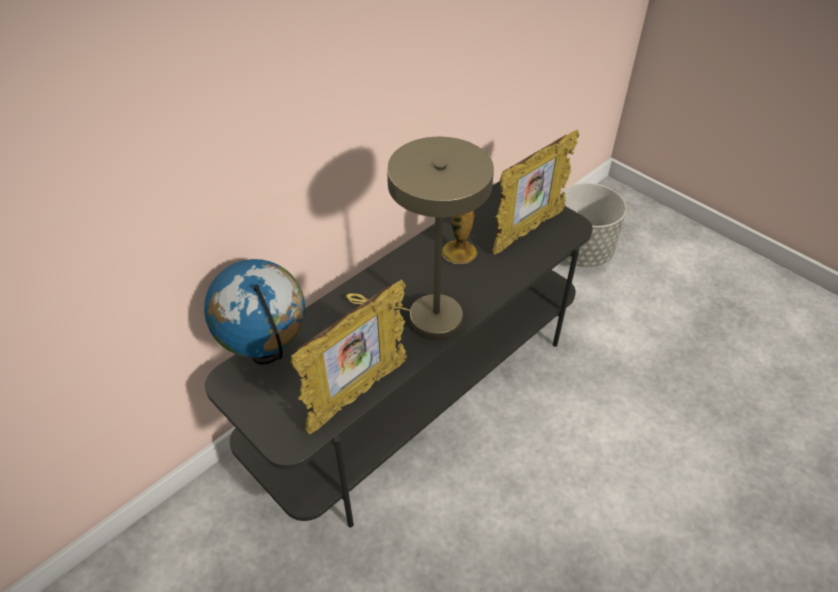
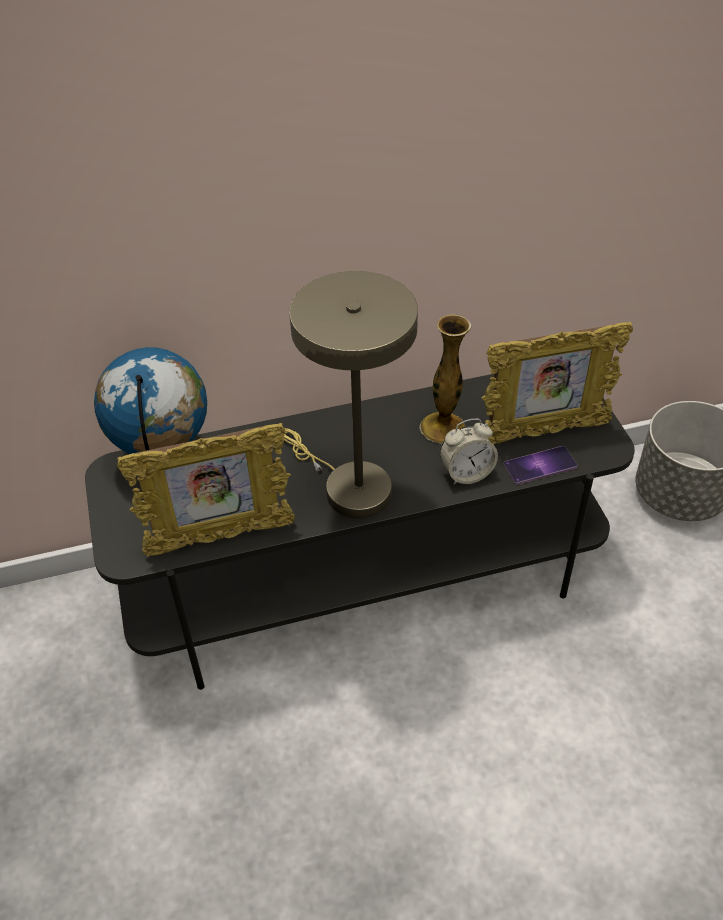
camera: 30 degrees right, 0 degrees up
(498, 277) = (466, 473): none -> alarm clock
(541, 253) = (540, 465): none -> phone

